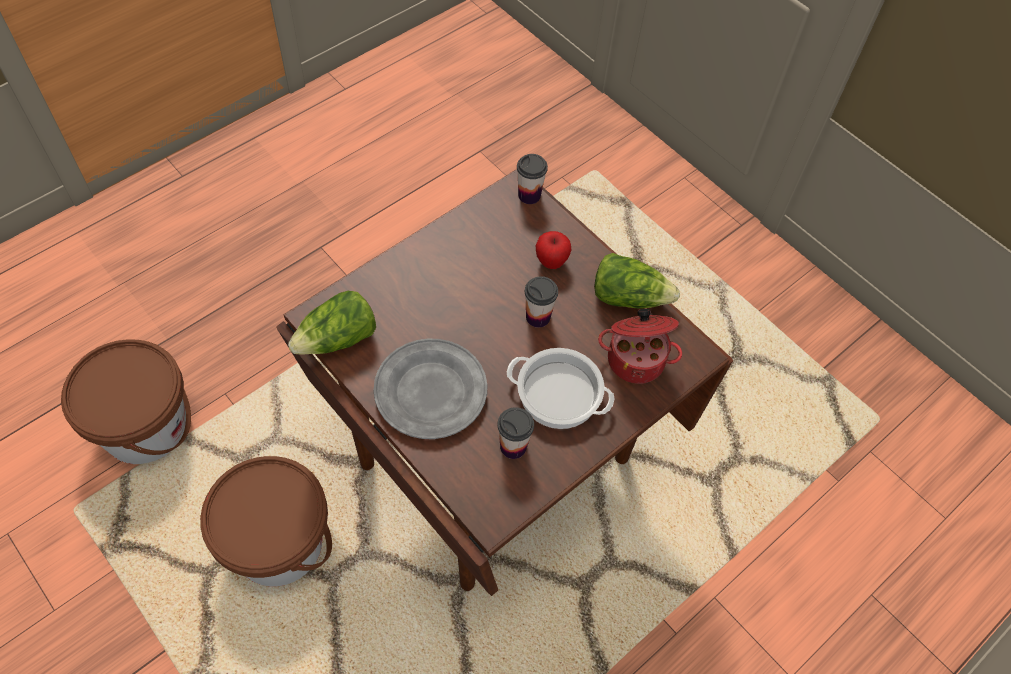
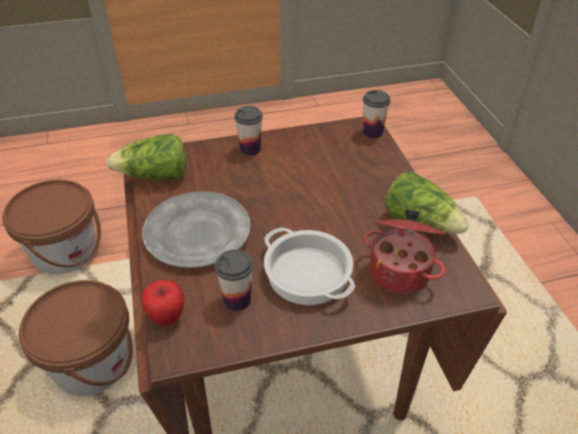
camera: 30 degrees right, 15 degrees down
(538, 317) = (326, 211): cup -> cup (250, 149)
(551, 262) = (363, 178): apple -> apple (167, 317)

